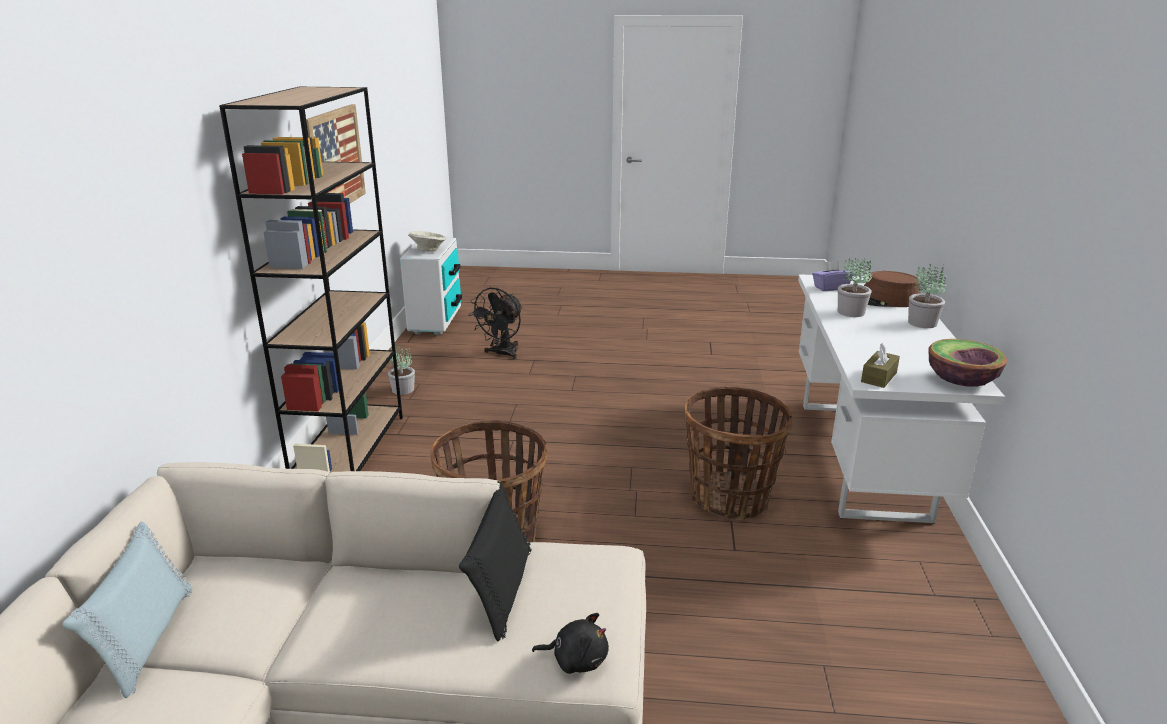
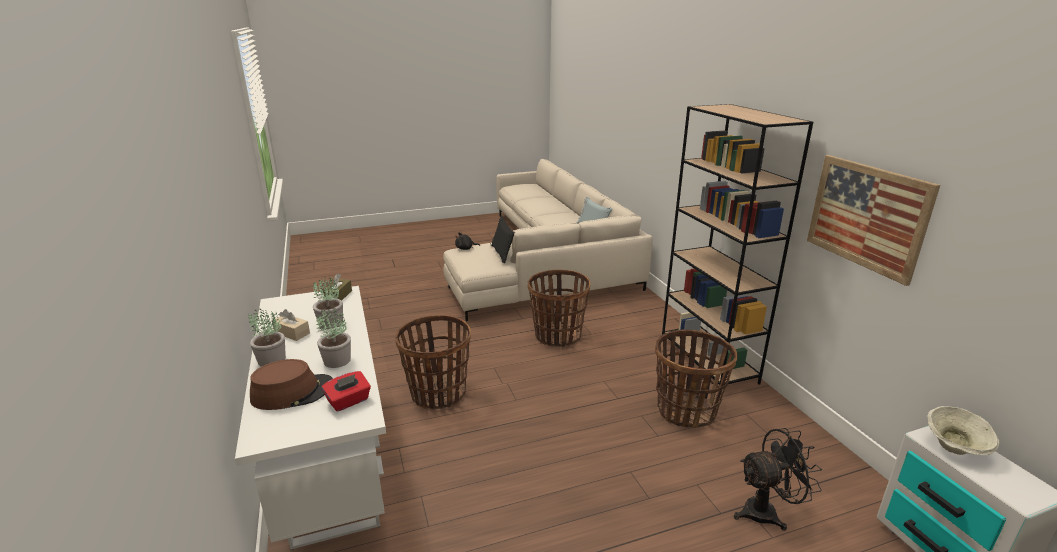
camera: 155 degrees right, 0 degrees up
(402, 389) = (768, 421): potted plant -> potted plant (331, 323)
(461, 413) = (686, 411): none -> basket
(502, 354) = (767, 512): black fan -> black fan turned 75 degrees clockwise
(830, 288) = (349, 401): purple tissue box -> red tissue box
(917, 343) = (292, 333): none -> beige tissue box
(960, 381) = (282, 303): bowl -> none

